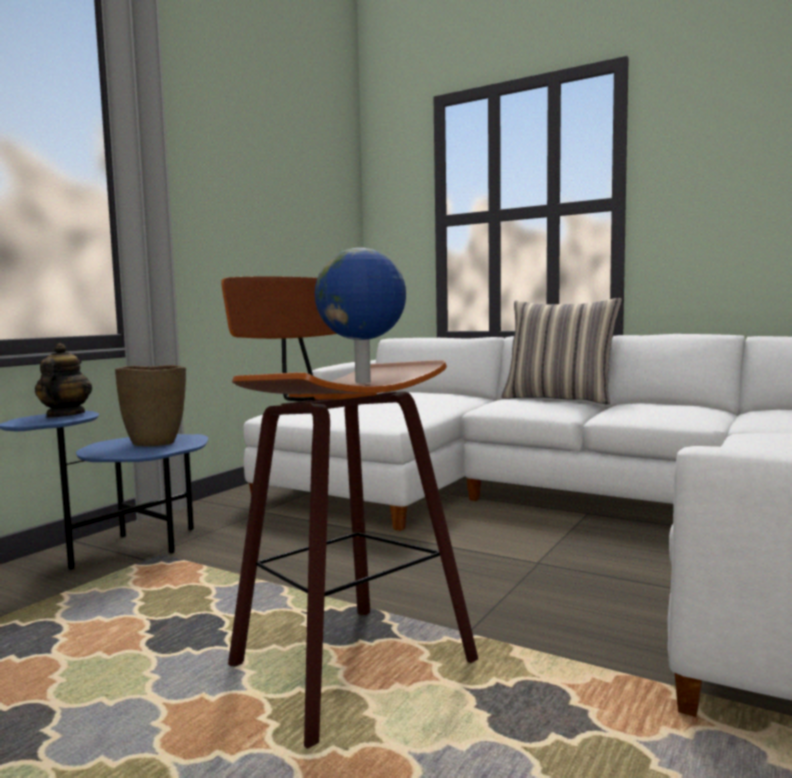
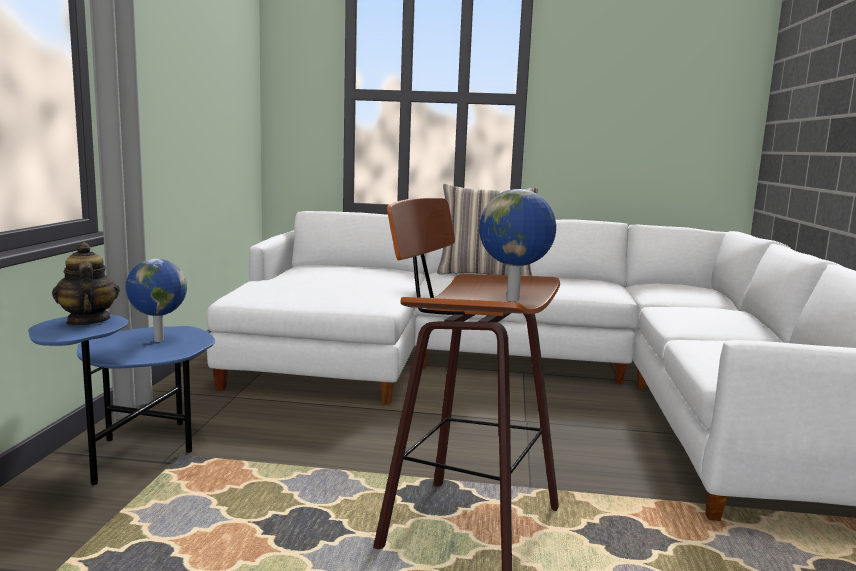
camera: 25 degrees left, 5 degrees up
(155, 443) = (157, 340): brown vase -> globe

